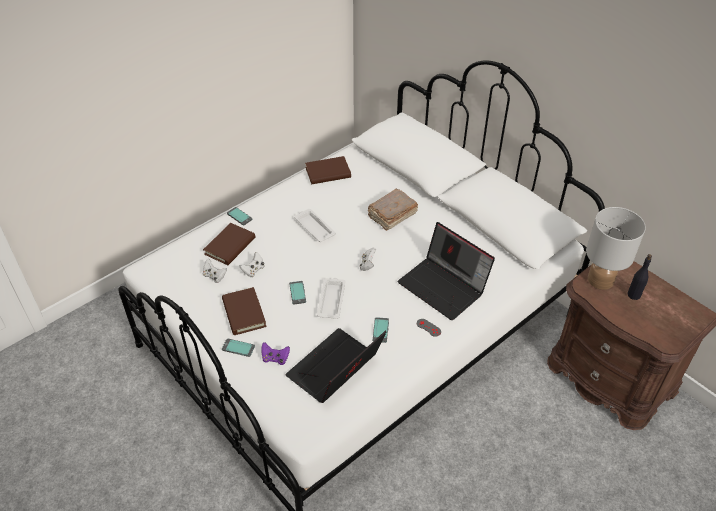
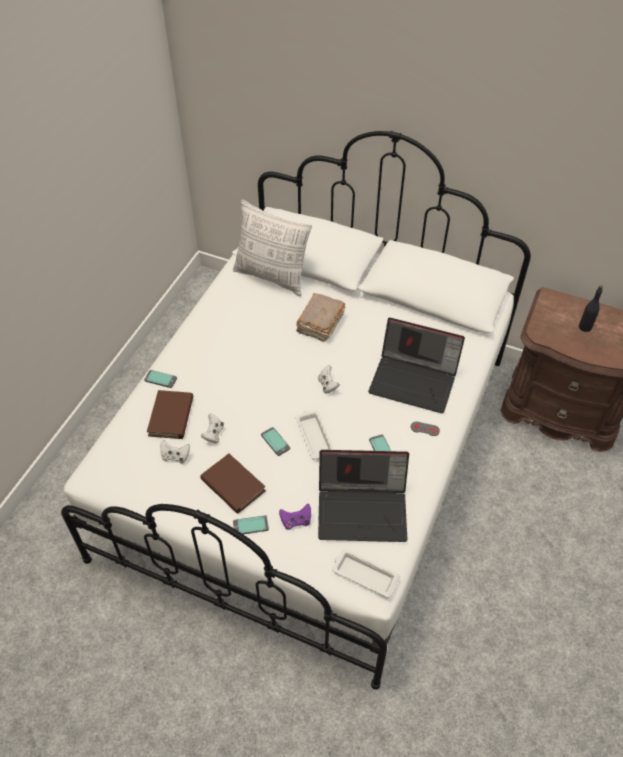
camera: 25 degrees left, 5 degrees up
(314, 227) = (248, 363): white tray -> white tray (364, 574)
(328, 173) = (226, 298): brown book -> none
(335, 371) = (363, 509): laptop -> laptop turned 105 degrees counterclockwise
(375, 168) = (272, 277): none -> pillow
(601, 280) = (550, 322): grey table lamp -> none

